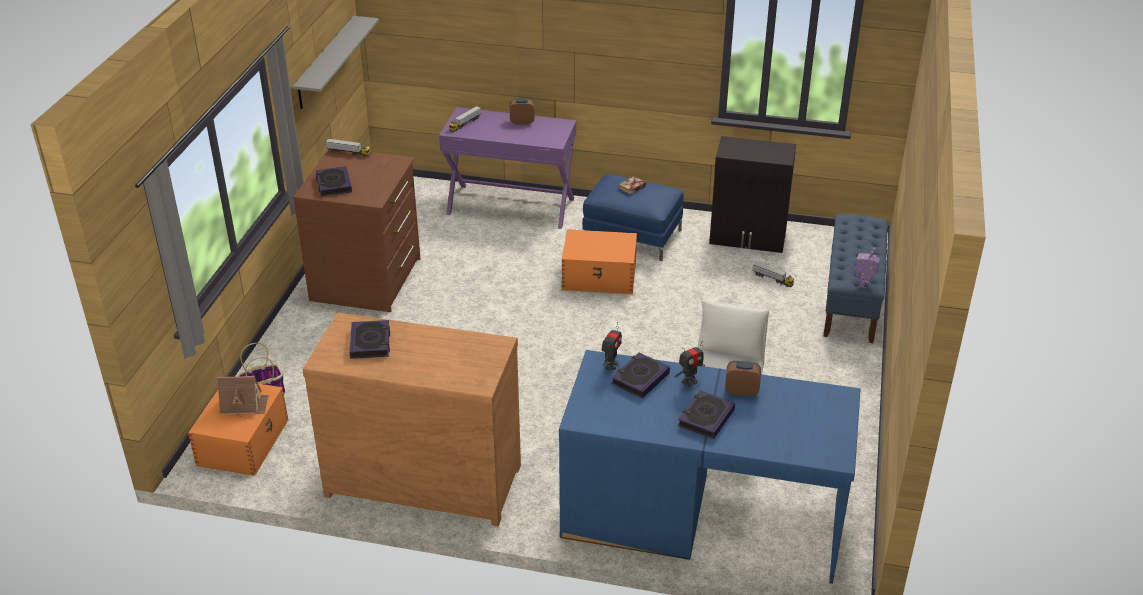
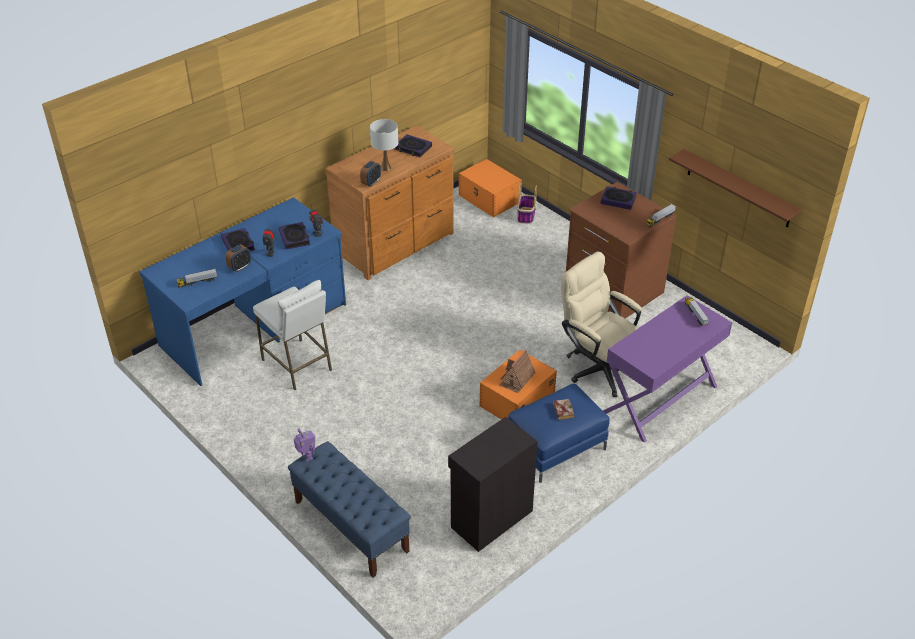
camera: 125 degrees right, 5 degrees up
(244, 405) = (491, 179): toy house -> toy house (517, 379)
(326, 62) = (738, 188): grey shelf -> brown shelf
(442, 343) = (386, 168): none -> white table lamp
(502, 249) = (598, 366): none -> beige office chair
(522, 122) = (674, 346): alarm clock -> alarm clock (371, 182)
(772, 279) = (423, 496): toy truck -> toy truck (197, 282)

